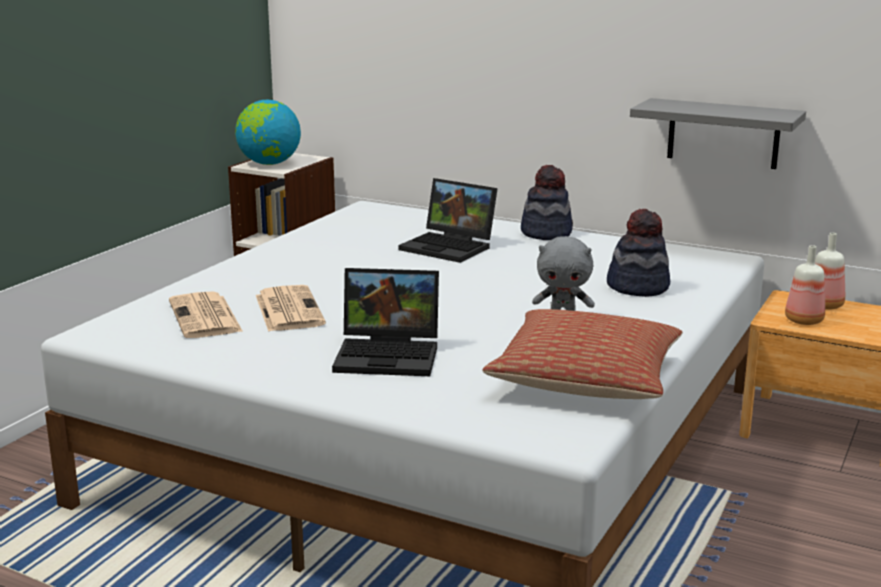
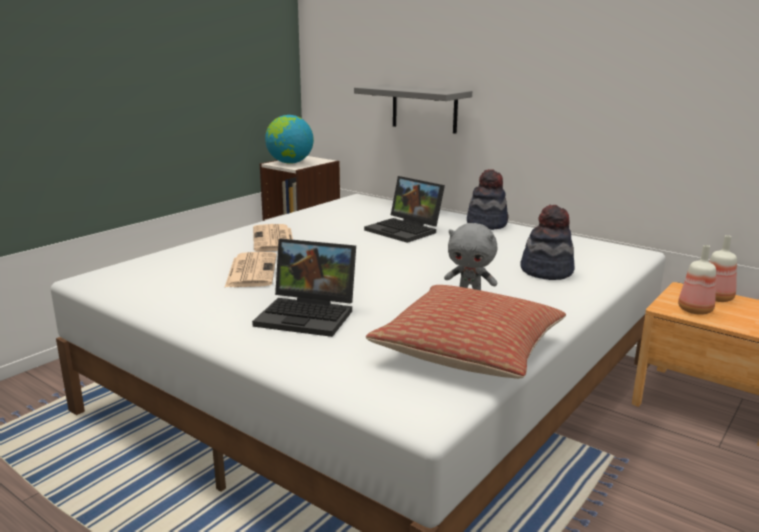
camera: 10 degrees right, 0 degrees up
(206, 317) = (185, 272): newspaper -> newspaper (274, 239)
(723, 133) = (636, 147): grey shelf -> grey shelf (424, 108)

